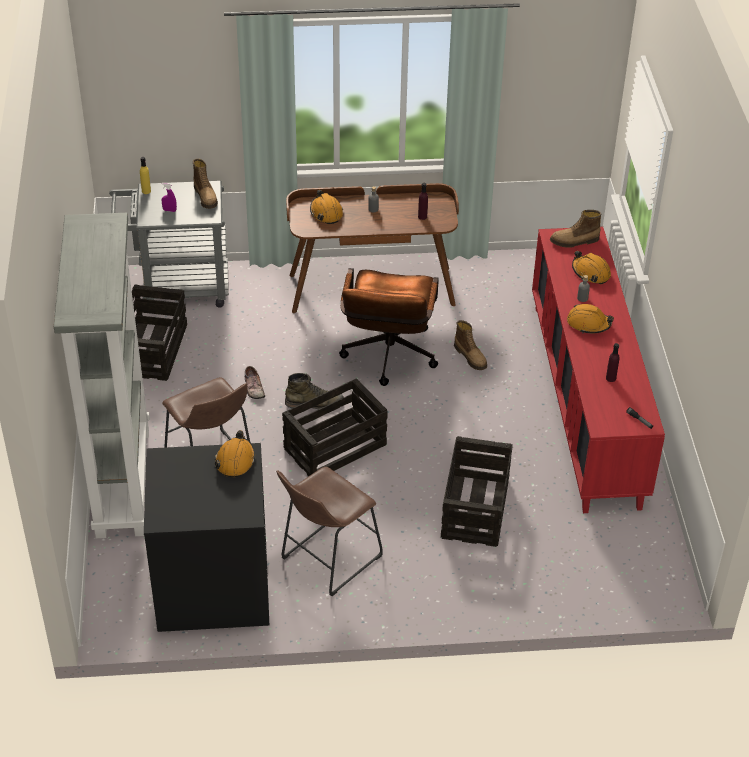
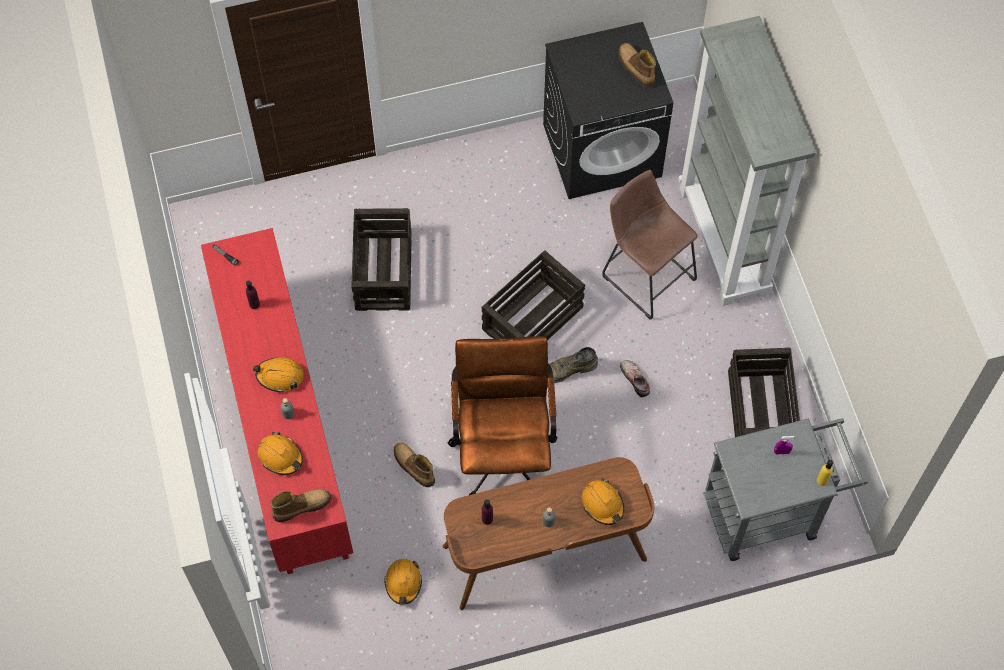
camera: 170 degrees right, 20 degrees up
(206, 197) = (748, 484): boot -> boot (635, 68)
(235, 460) = (590, 102): orange hard hat -> orange hard hat (403, 582)
(327, 560) = (509, 193): brown stool -> none

